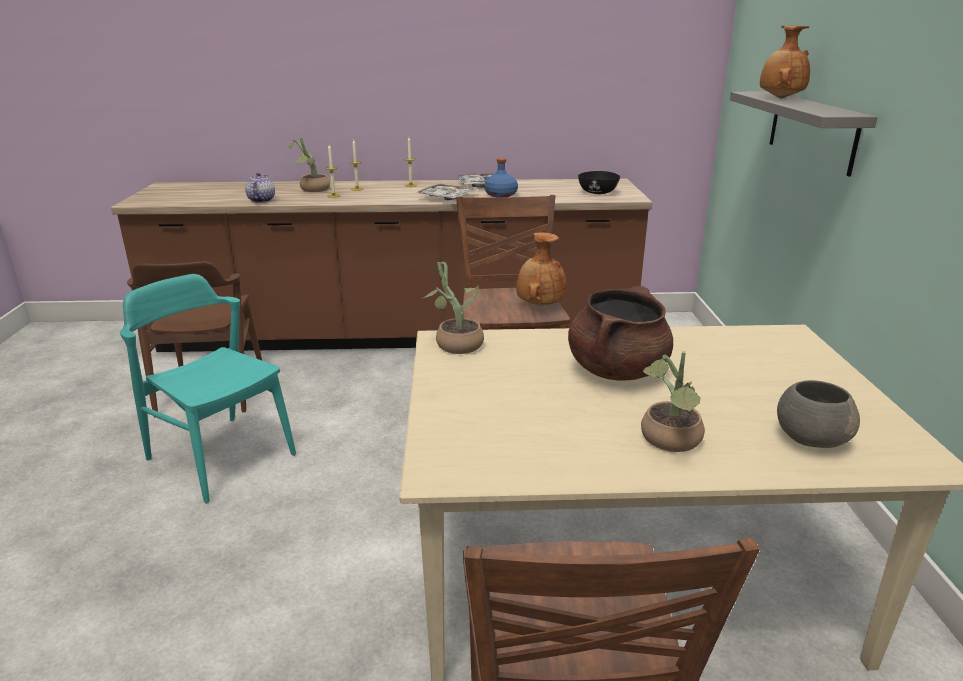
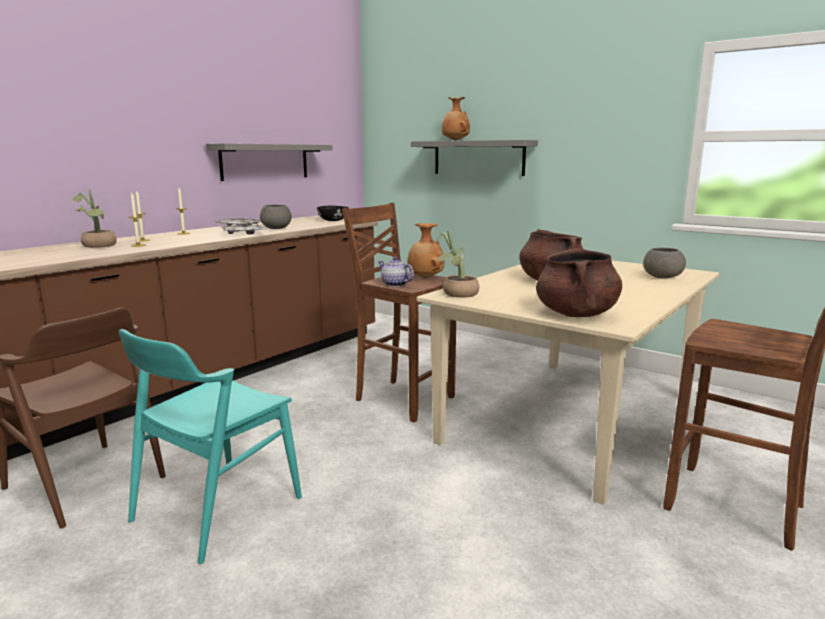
camera: 50 degrees left, 10 degrees down
(221, 456) = (216, 509): turquoise chair -> turquoise chair turned 45 degrees counterclockwise
(261, 200) = (72, 257): teapot -> teapot (394, 285)
(458, 432) = (576, 314): none -> brown cooking pot
(500, 195) = (276, 228): blue bottle -> grey bowl
(546, 106) = (265, 161): none -> grey shelf
(669, 442) = (638, 291): potted plant -> none

